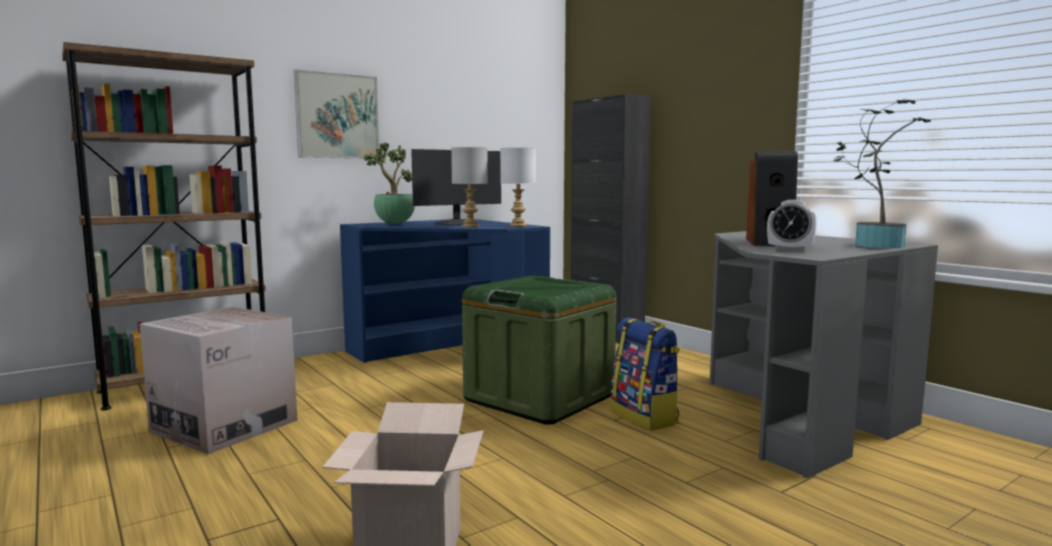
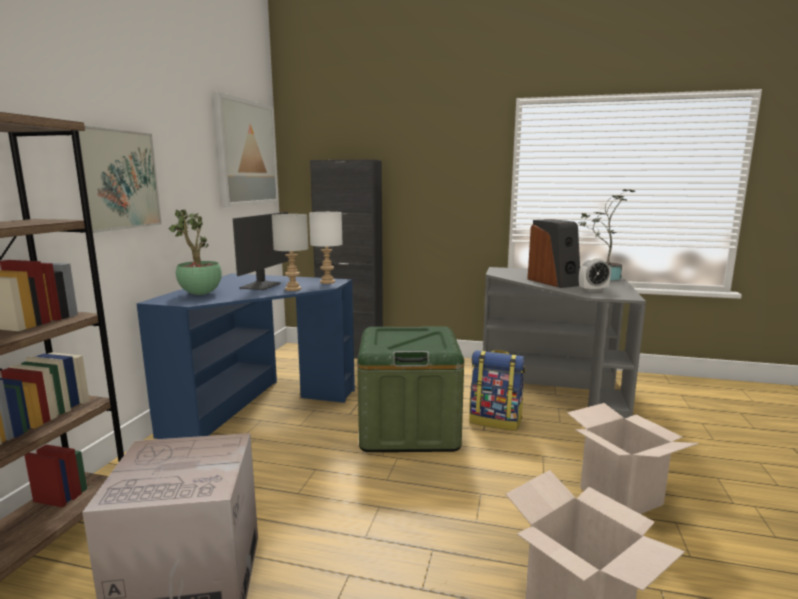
camera: 40 degrees left, 5 degrees up
(513, 98) = (247, 153): none -> picture
(648, 515) = (620, 496): none -> cardboard box

